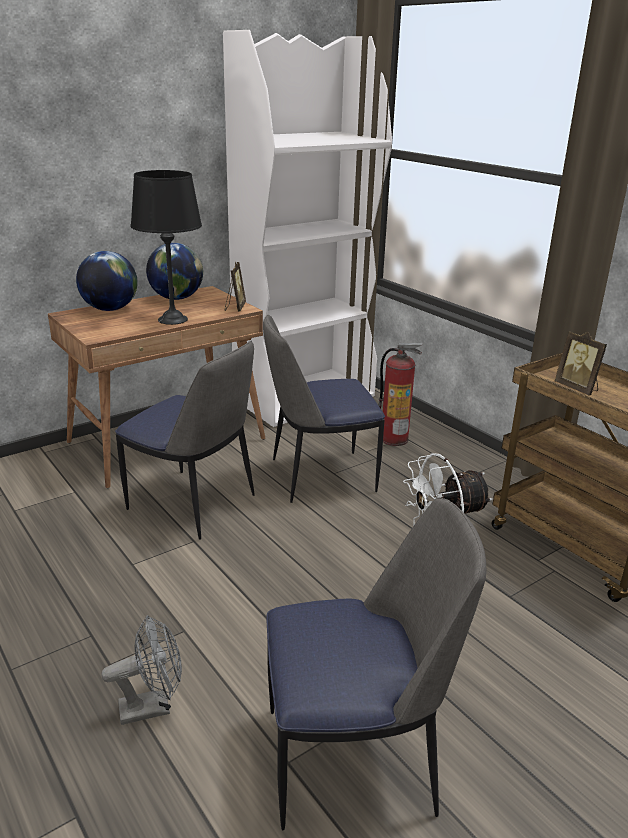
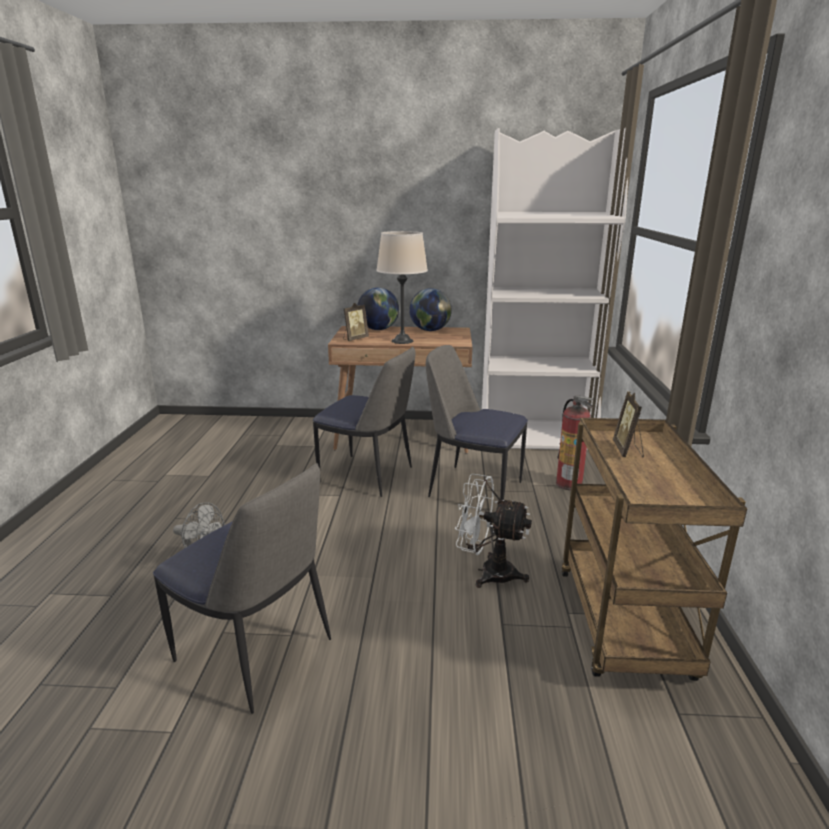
camera: 40 degrees right, 5 degrees down
(172, 319) = (402, 341): black table lamp -> beige table lamp
(194, 504) = (368, 475): chair -> chair turned 45 degrees counterclockwise
(235, 308) = (456, 342): picture frame -> picture frame (355, 339)

